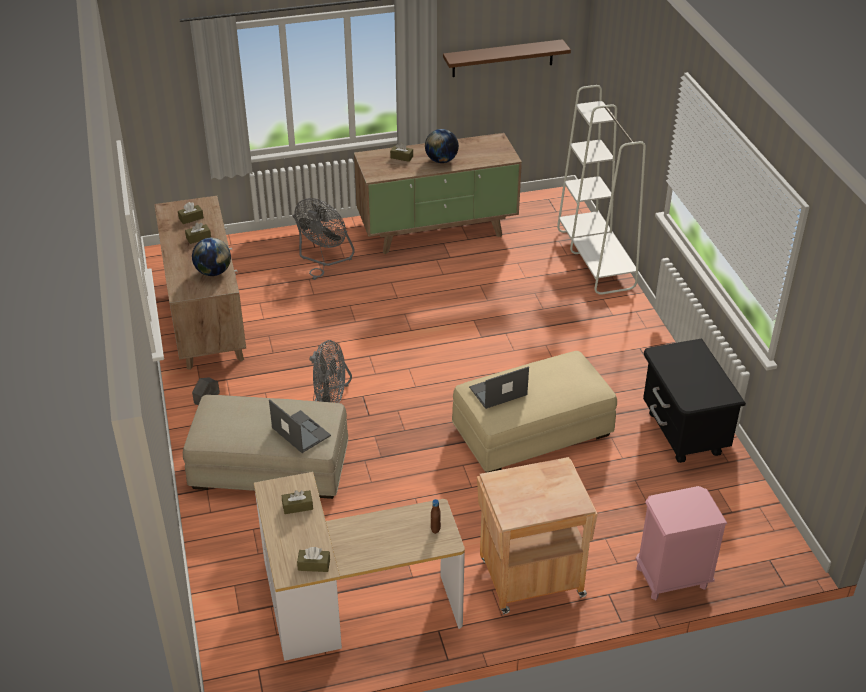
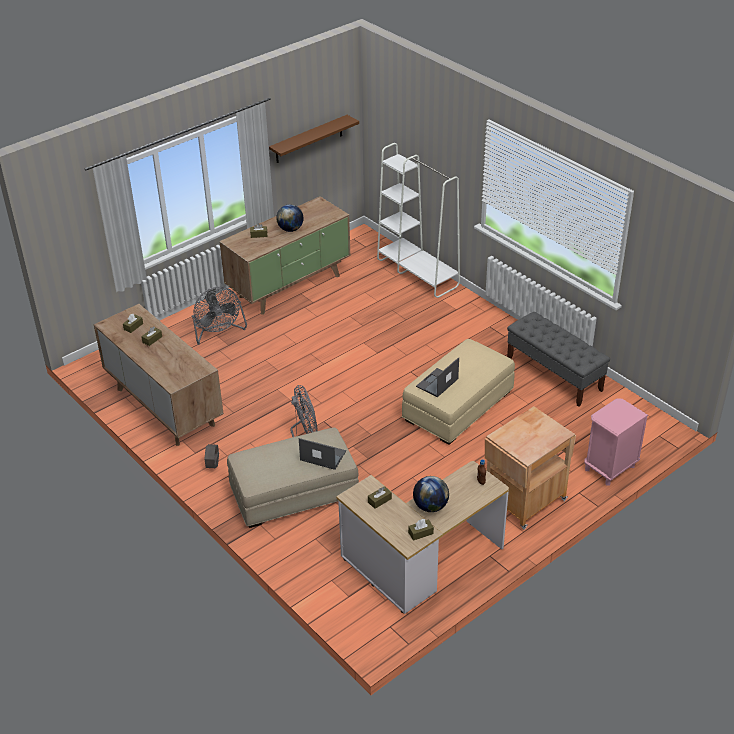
camera: 25 degrees left, 0 degrees up
(213, 272) = (185, 361): globe -> globe (430, 506)
(320, 258) = (216, 332): grey fan -> grey fan turned 150 degrees clockwise
(681, 433) = (554, 375): black nightstand -> grey bench

